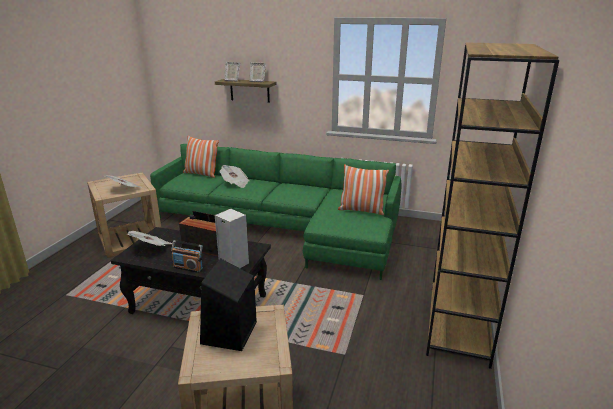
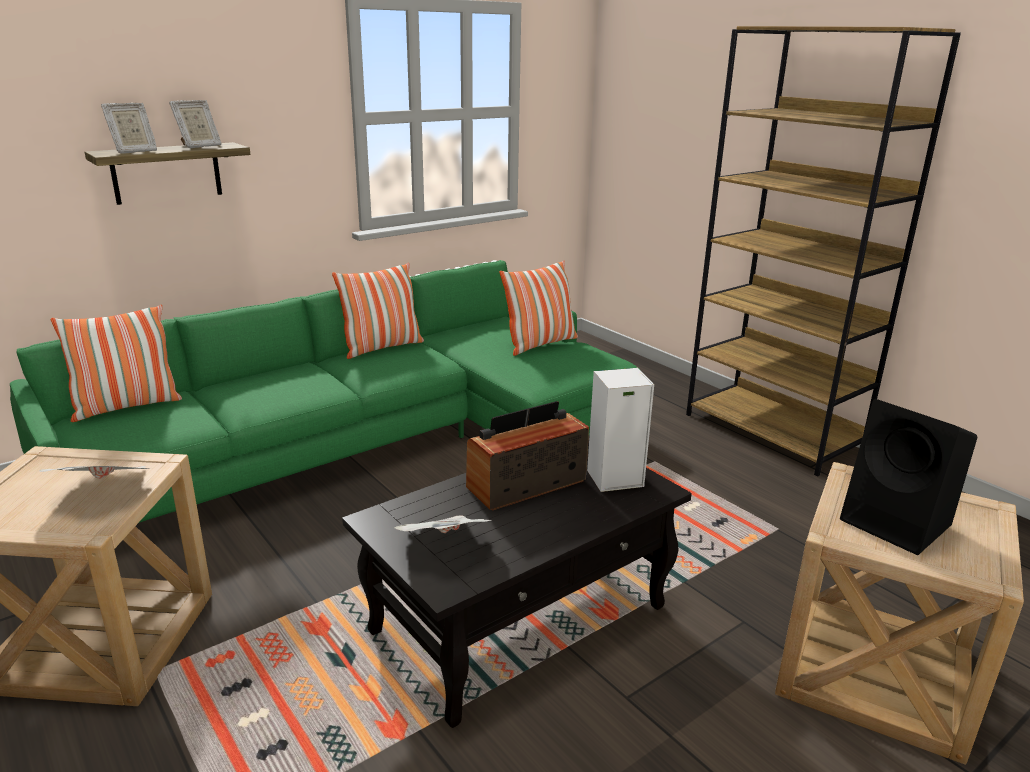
camera: 55 degrees left, 0 degrees up
(188, 268) = (583, 525): radio -> none
(235, 183) = (258, 390): newspaper -> none
(304, 186) = (382, 347): none -> pillow

